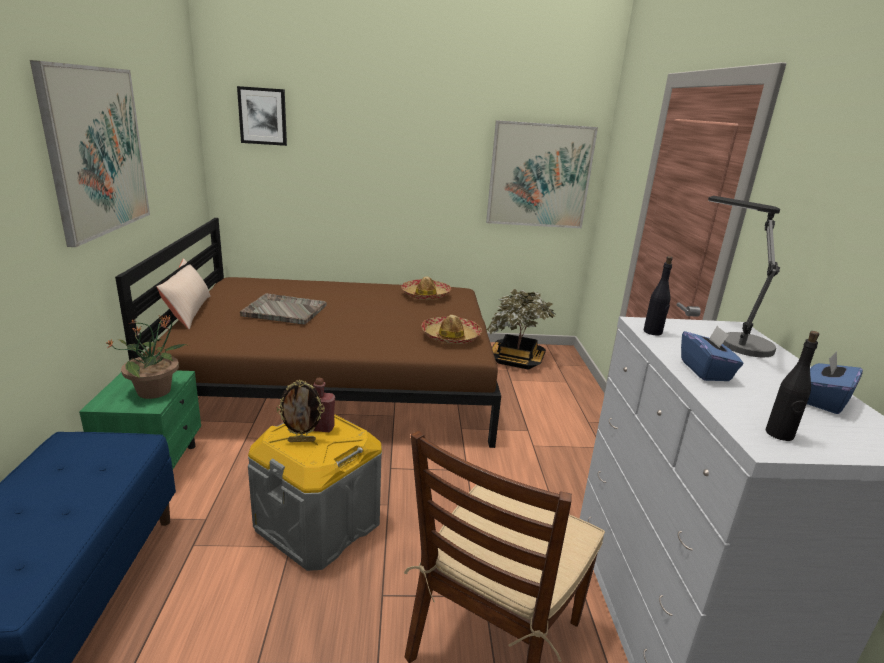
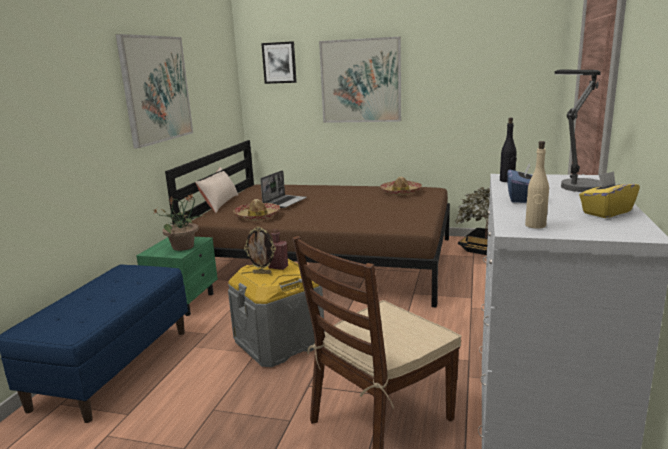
camera: 20 degrees right, 5 degrees down
(284, 310) = (285, 202): grey tray -> laptop
(450, 337) = (404, 217): hat -> hat (257, 216)
(539, 175) = (500, 87): picture -> picture (360, 81)
(779, 434) = (535, 225): black bottle -> beige bottle
(823, 400) = (606, 212): blue tissue box -> yellow tissue box

